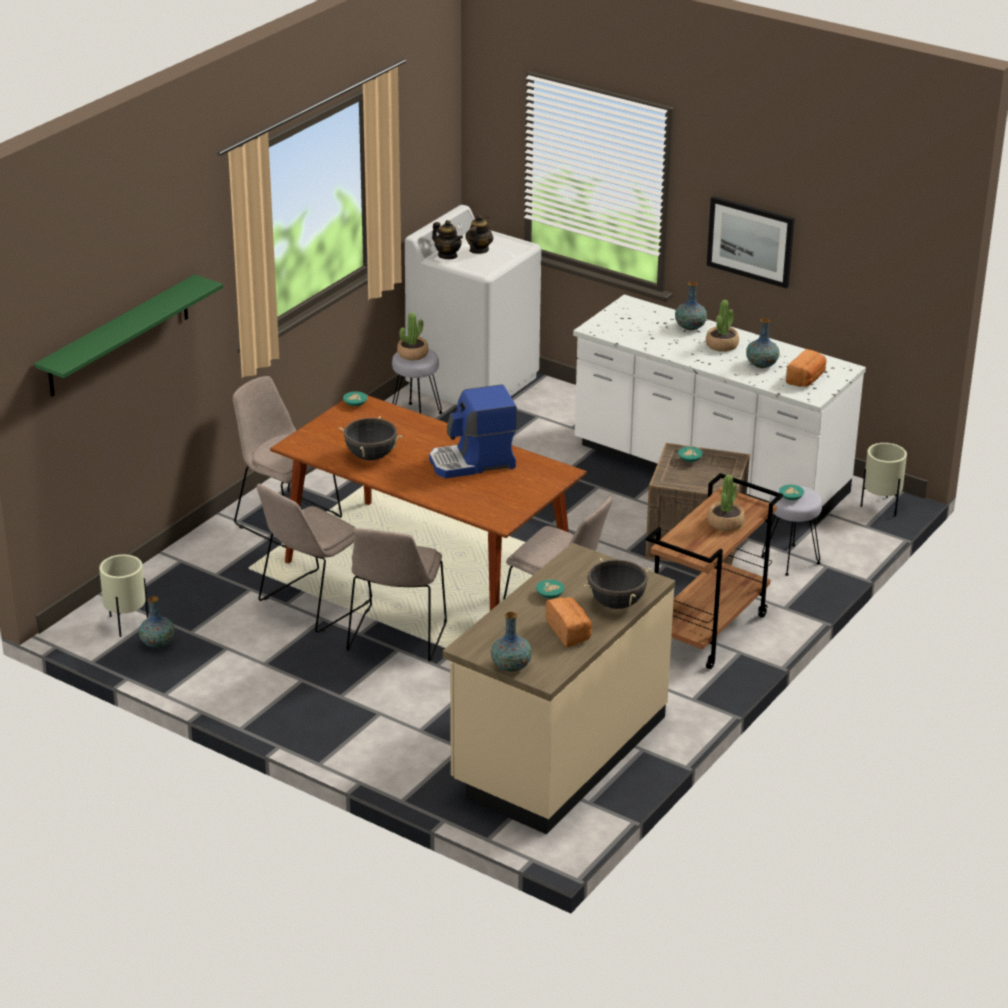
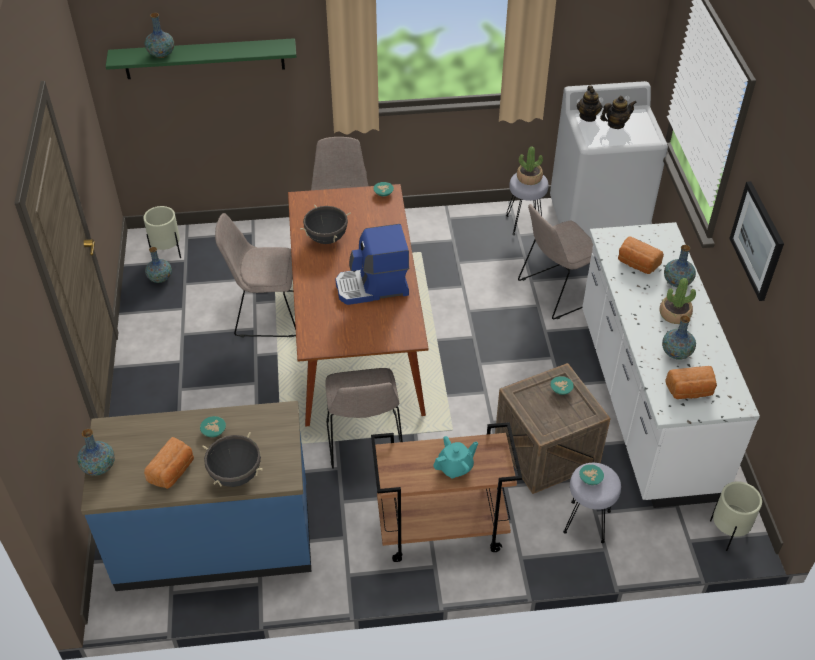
camera: 50 degrees right, 15 degrees up
(98, 341) = (161, 54): none -> vase
(397, 638) = (267, 374): beige chair -> beige chair (556, 291)
(473, 463) = (373, 287): coffee machine -> coffee machine turned 45 degrees counterclockwise
(558, 752) = (214, 537): beige counter -> blue counter
(645, 332) = (637, 264): none -> bread
(725, 523) = (455, 467): potted plant -> turquoise teapot

